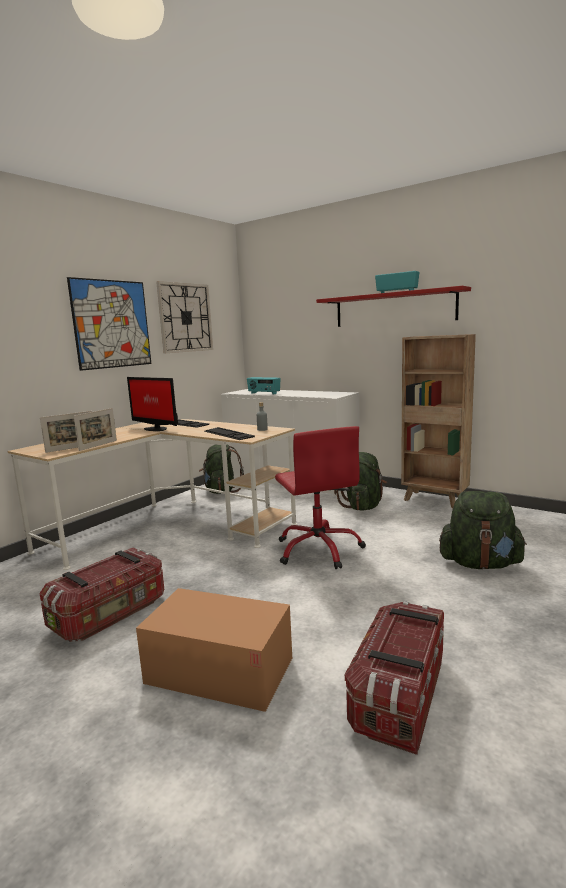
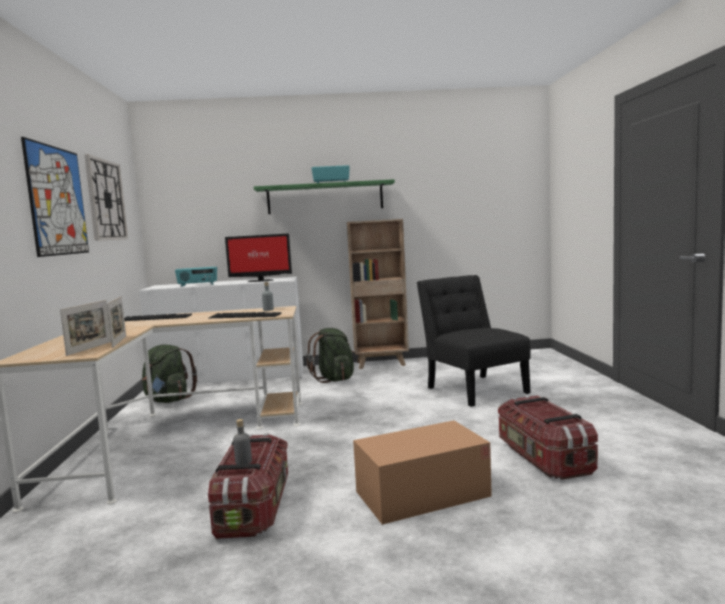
camera: 40 degrees left, 5 degrees down
(94, 574) = (243, 462): none -> grey bottle
(155, 429) = (136, 325): monitor -> monitor (260, 280)
(319, 549) = (354, 412): red office chair -> none
(393, 308) = (325, 198): red shelf -> green shelf
(480, 564) = (474, 389): green backpack -> black chair

